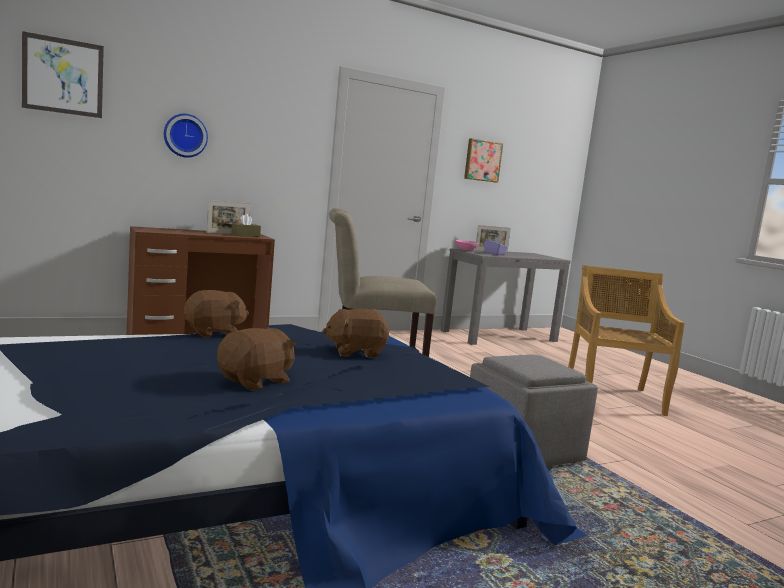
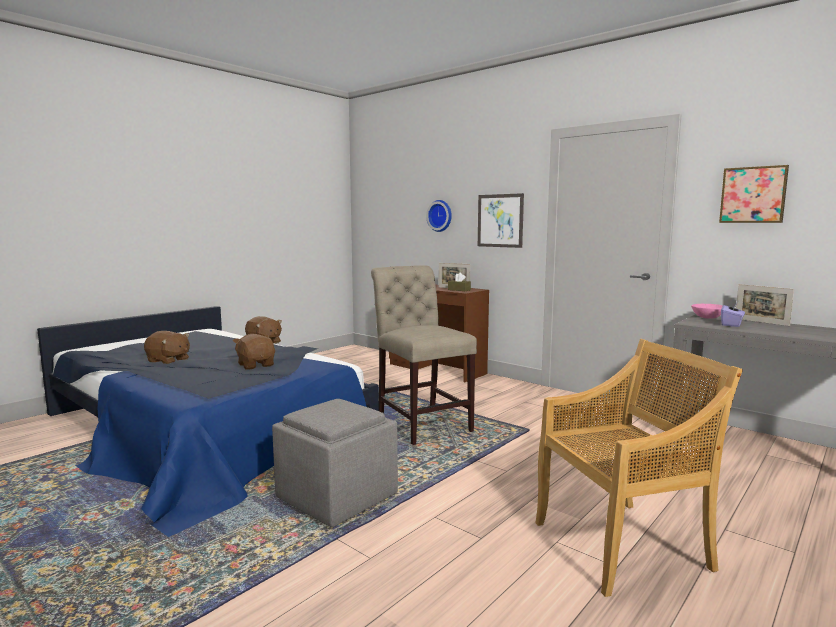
camera: 70 degrees right, 0 degrees up
(63, 76) = (383, 189): picture -> picture (500, 220)

